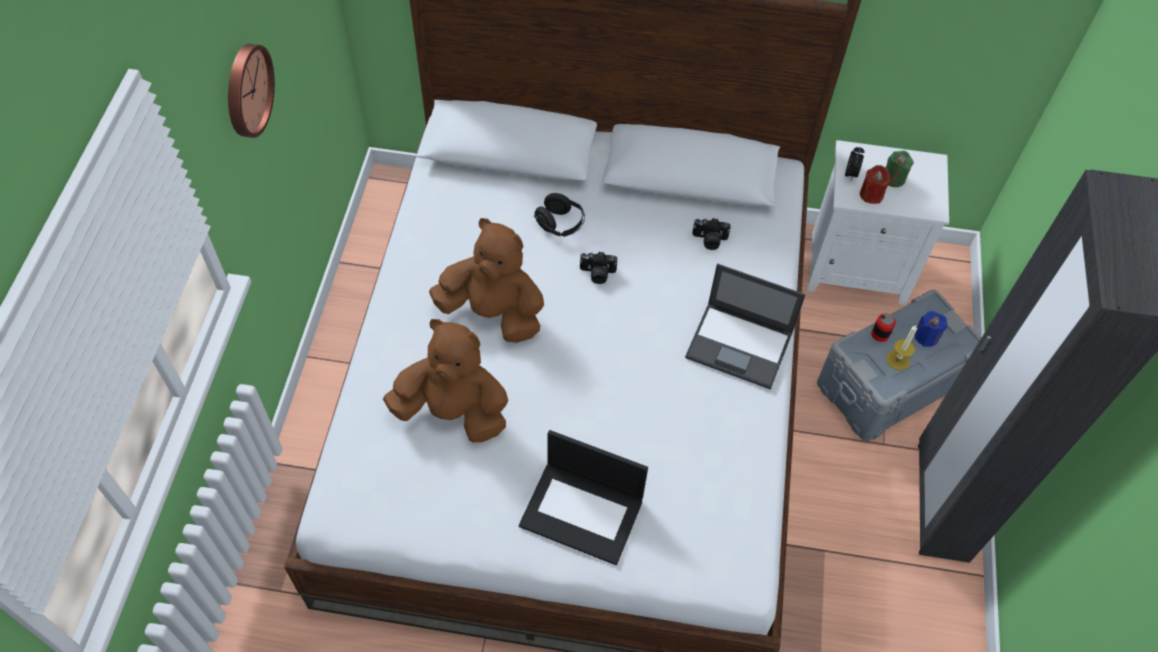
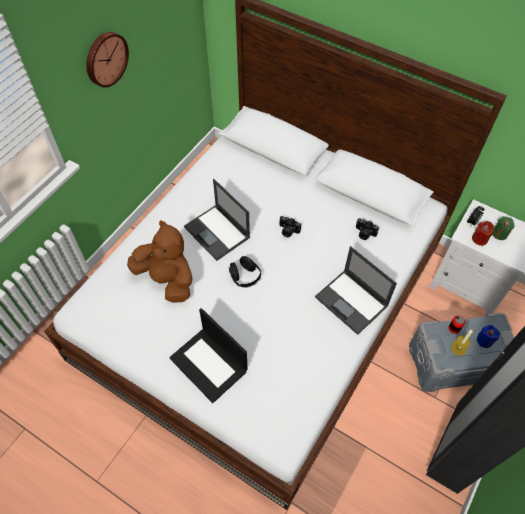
camera: 25 degrees right, 0 degrees up
(493, 313) = (217, 233): brown plush toy -> laptop
(560, 224) = (280, 196): black headphones -> black headphones (245, 277)

